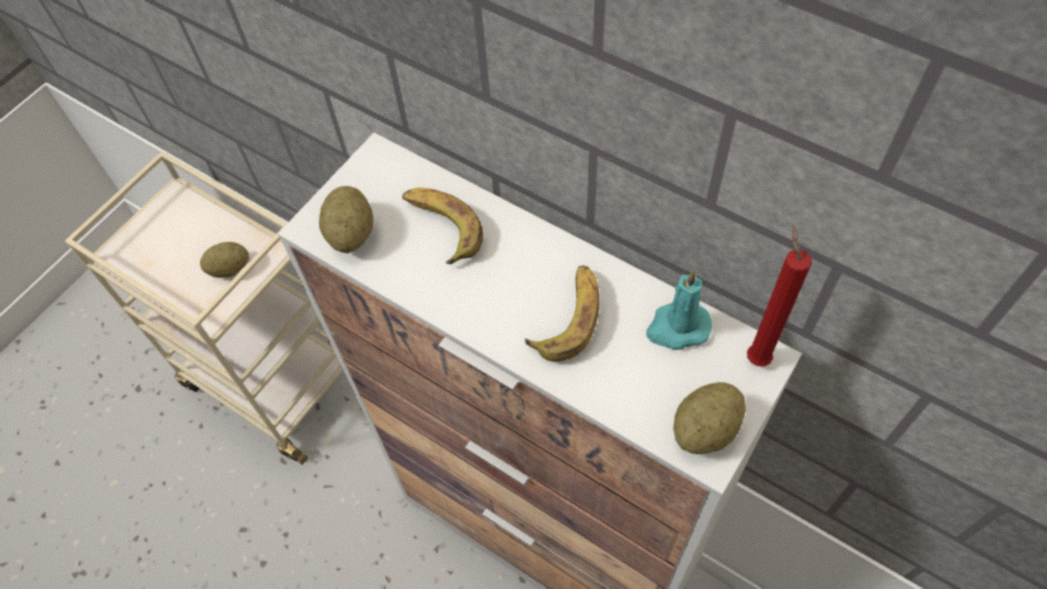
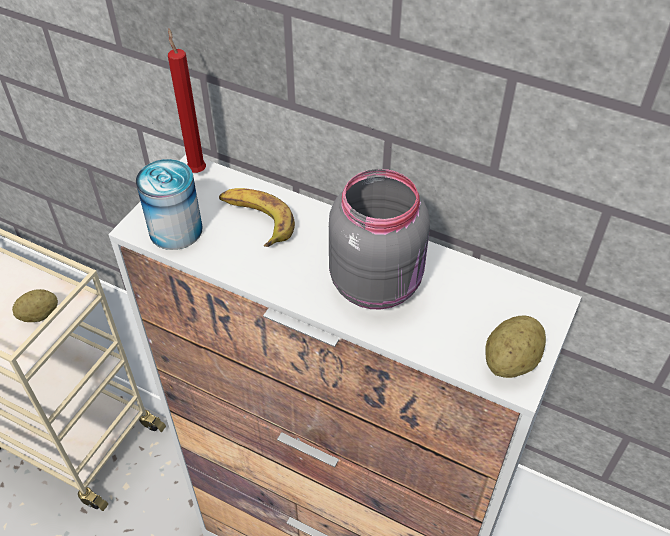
camera: 10 degrees left, 10 degrees down
(351, 234) = (175, 230): potato -> can
(569, 317) = (378, 282): banana -> grey jar
(677, 328) = (472, 284): turquoise candle -> none
(756, 356) = (543, 301): red candle -> red candle (196, 170)

